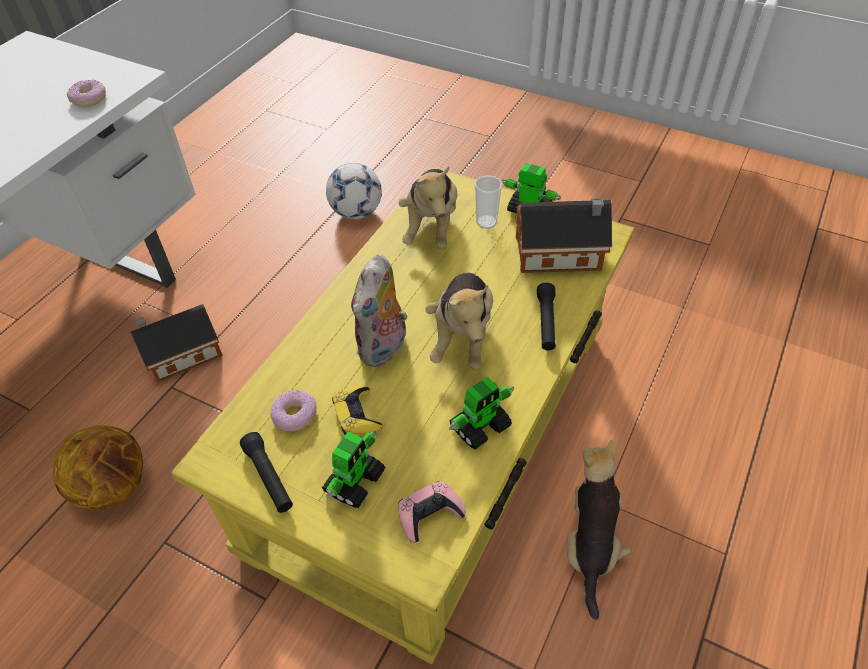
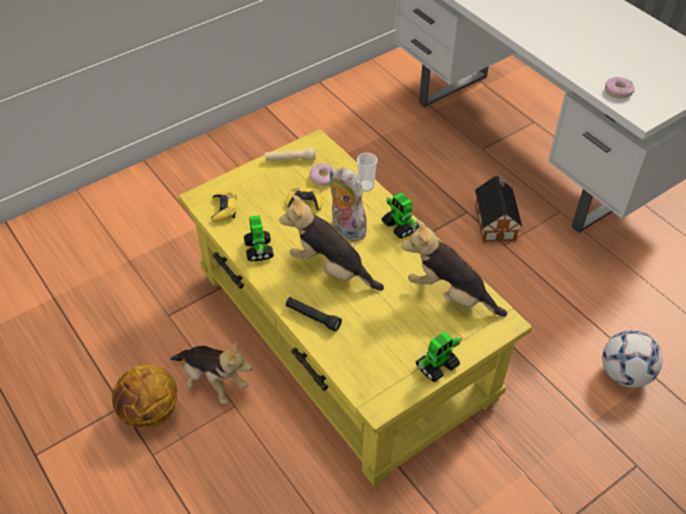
camera: 115 degrees right, 0 degrees up
(115, 486) = (401, 176): basketball -> basketball (150, 413)
(269, 477) = (290, 159): black flashlight -> beige flashlight
(355, 481) = (264, 189): toy robot -> toy robot (400, 227)
(429, 514) = (224, 209): pink game controller -> yellow game controller
(486, 222) = (437, 330): cup -> cup (366, 186)
(561, 253) = (373, 361): toy house -> none

